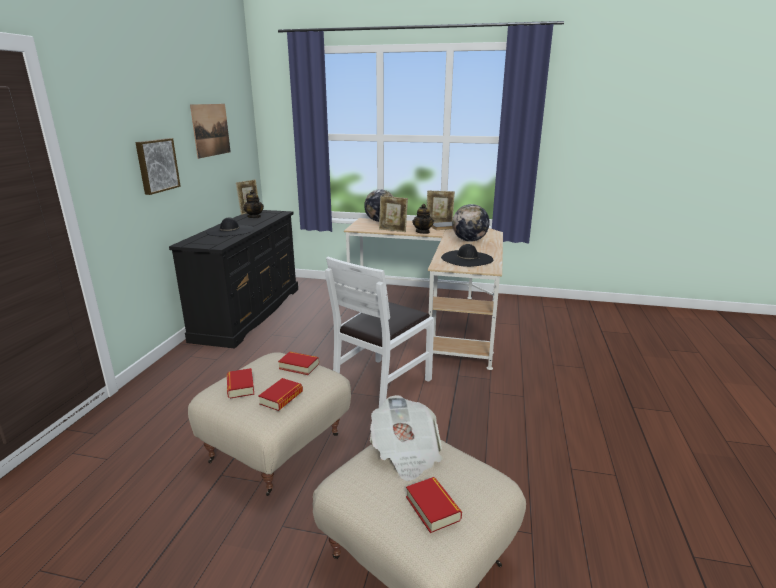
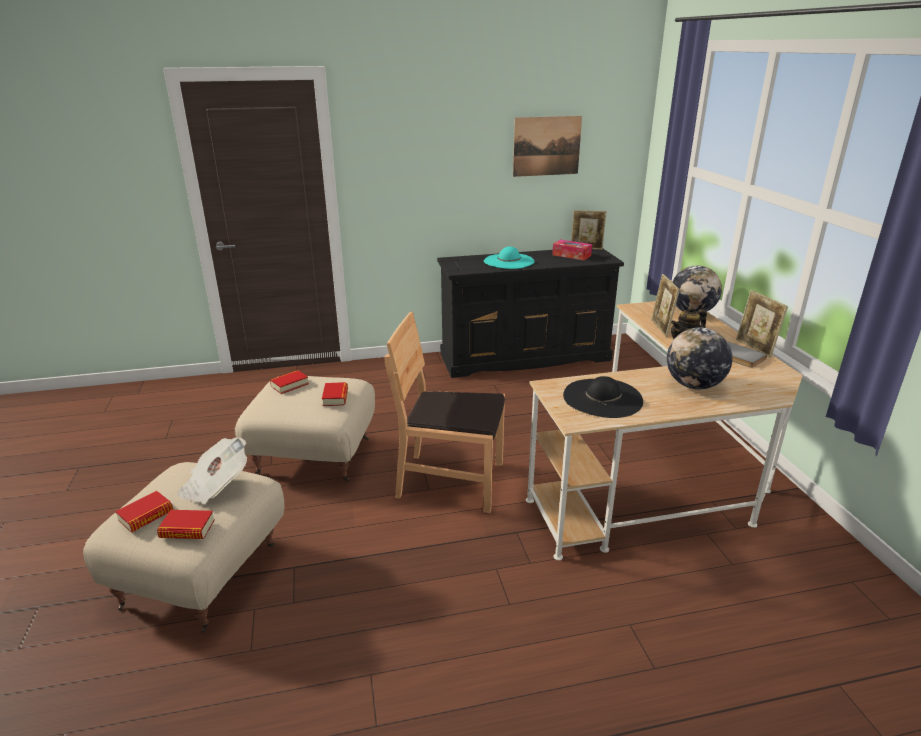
camera: 65 degrees right, 5 degrees up
(156, 165) = (445, 178): picture -> none
(230, 231) = (509, 261): black hat -> turquoise hat
(254, 217) = (571, 255): teapot -> tissue box
(281, 398) = (280, 406): book -> book (187, 529)
(381, 385) = (451, 481): white chair -> brown chair

